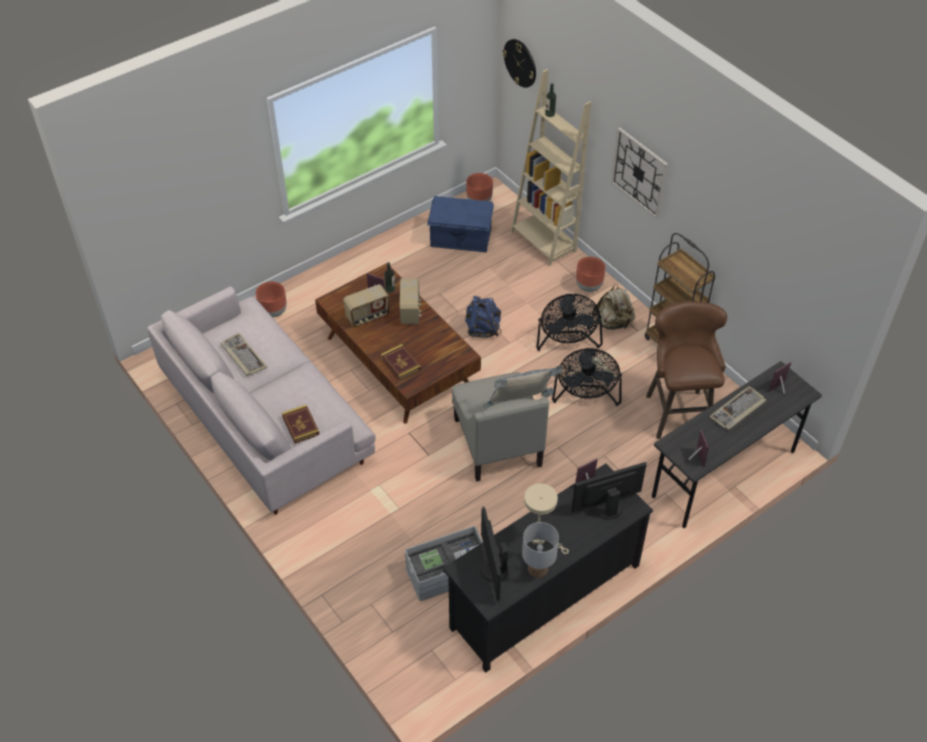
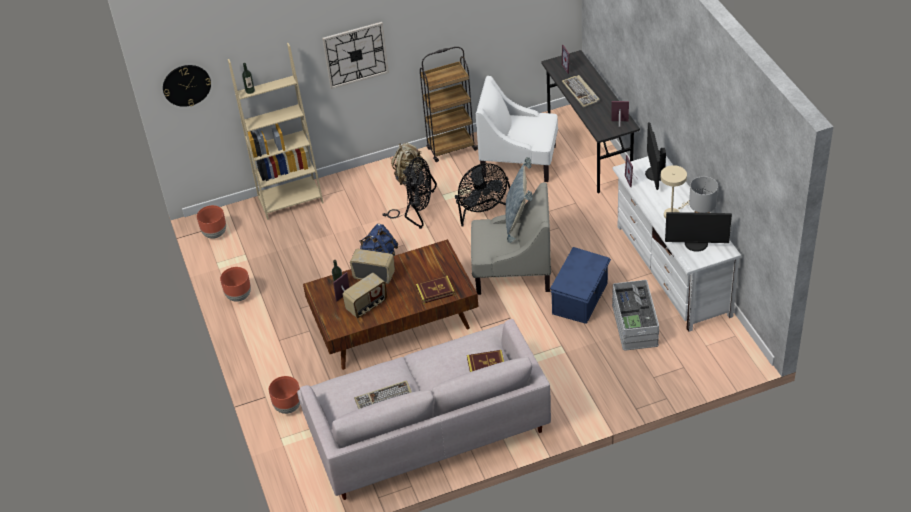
camera: 70 degrees left, 5 degrees down
(368, 316) = (367, 306): radio -> radio turned 60 degrees clockwise
(461, 238) = (257, 254): blue storage box -> blue storage box (581, 298)
(543, 595) = (672, 271): black dresser -> white dresser
(583, 393) = (480, 210): black fan -> black fan turned 45 degrees clockwise
(589, 286) = (360, 183): brown planter -> brown planter (238, 296)
(677, 411) = (519, 161): brown stool -> white armchair

